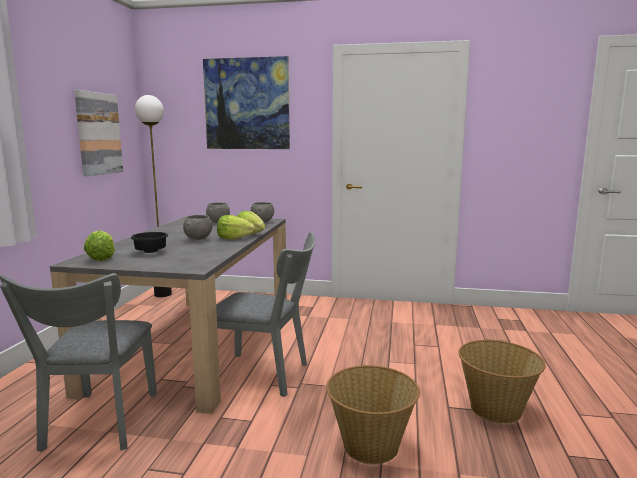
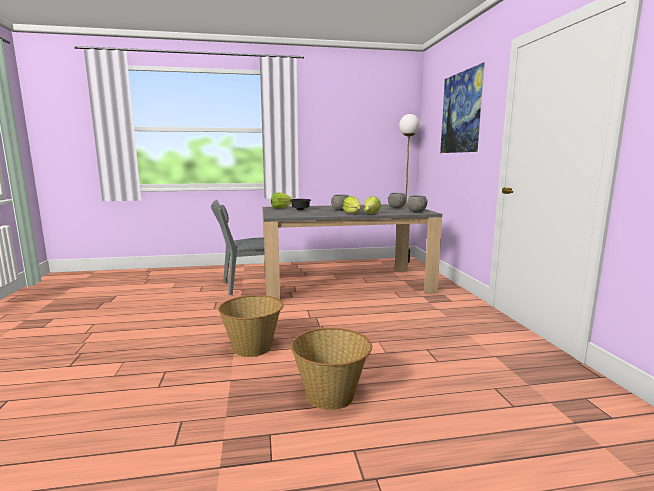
camera: 70 degrees right, 0 degrees up
(98, 133) = (368, 143): picture -> none
(266, 374) = (319, 307): grey chair -> none

